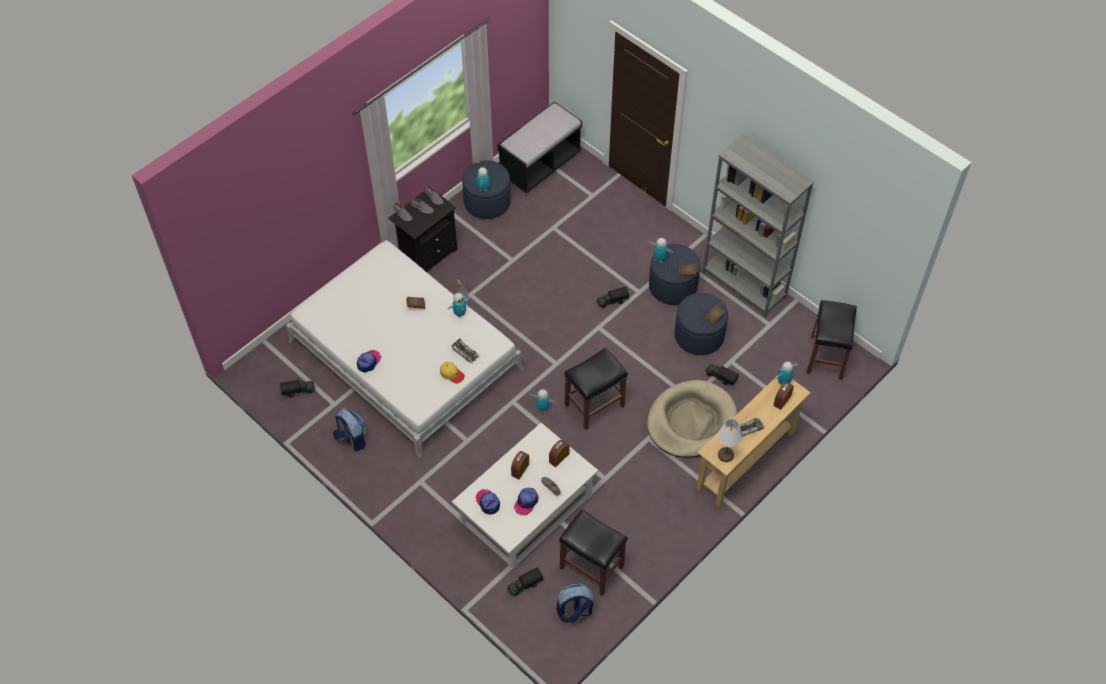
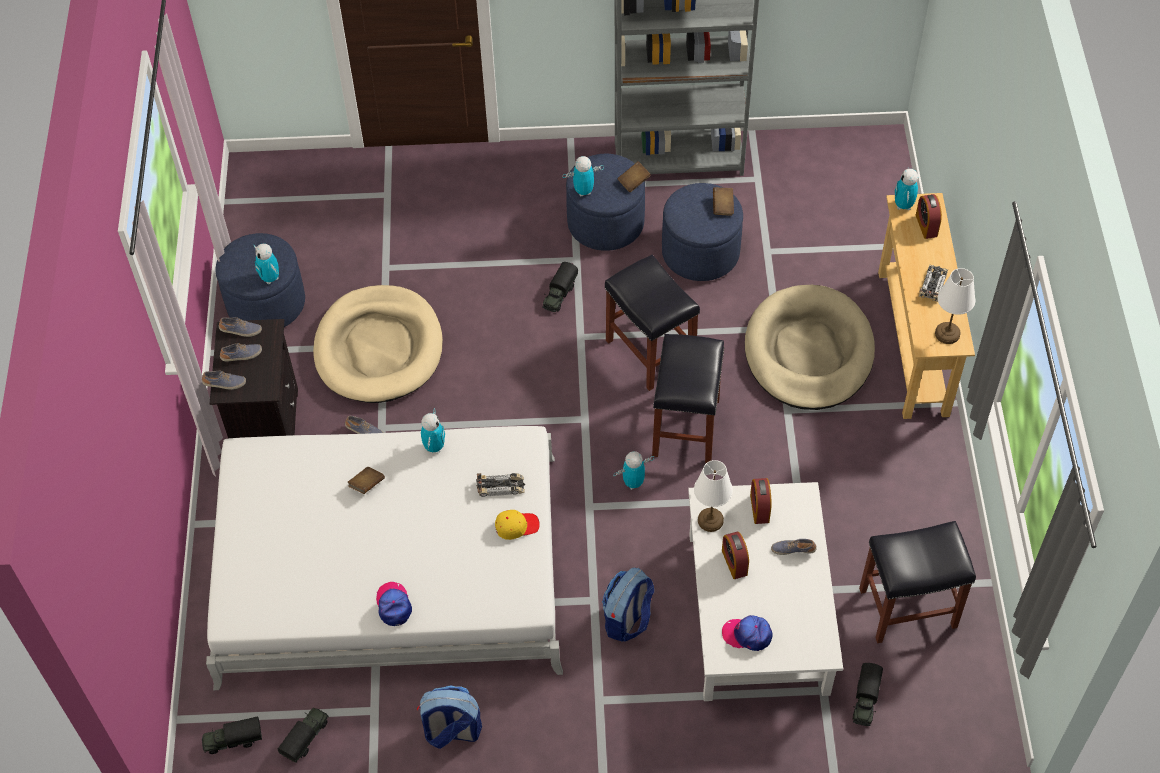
camera: 45 degrees left, 0 degrees up
(509, 260) = (379, 348): none -> beige dog bed
(526, 502) = (788, 593): cap -> none
(532, 444) = (711, 520): none -> white table lamp
(540, 164) = (278, 208): black bench -> none
(574, 612) = (952, 675): backpack -> backpack (627, 620)
(720, 377) = (778, 277): toy truck -> toy truck (233, 740)
(826, 358) = (856, 166): black stool -> black stool (651, 353)

